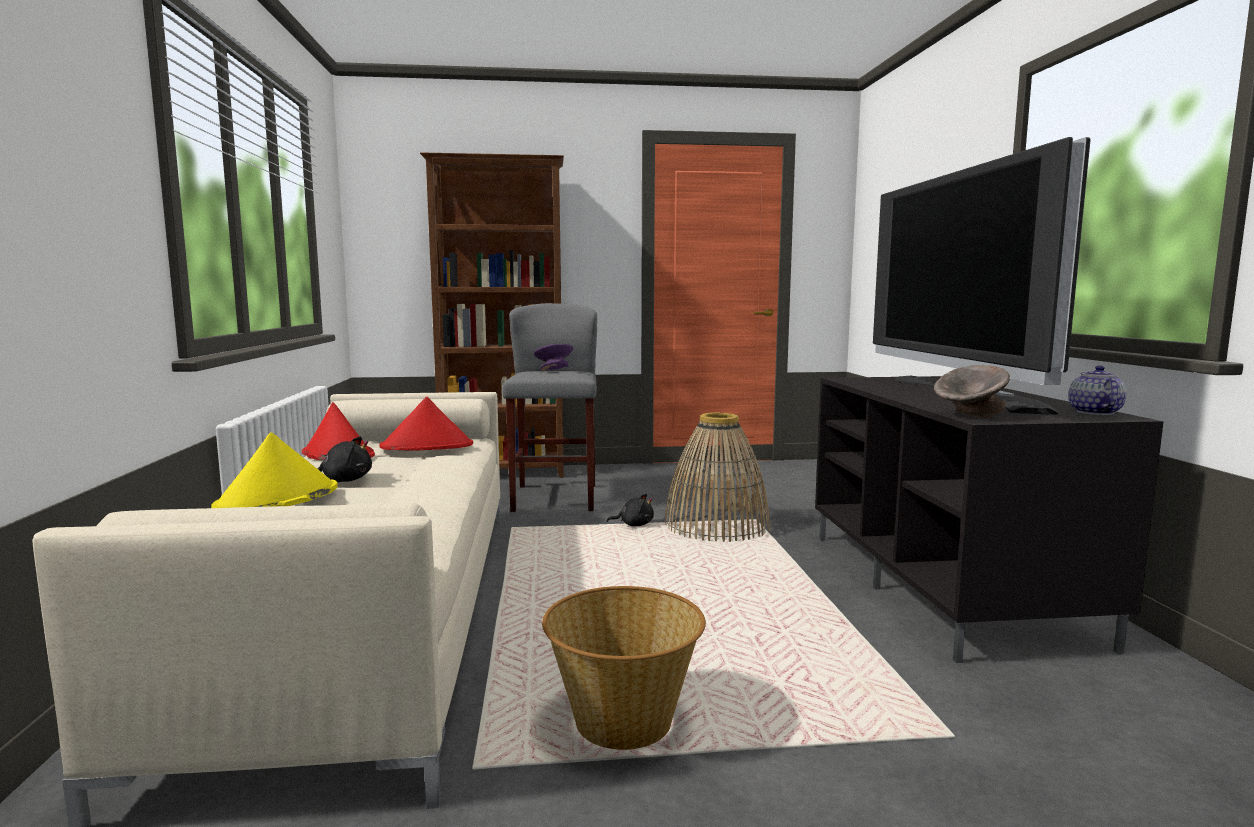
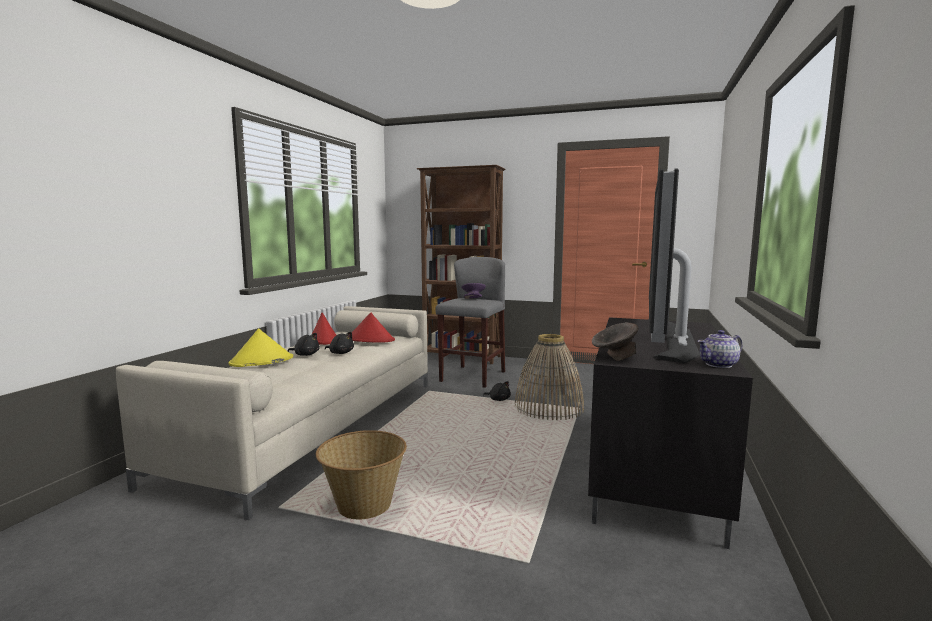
camera: 25 degrees right, 0 degrees up
(408, 471) = (340, 353): none -> black plush toy
(1094, 412) = (719, 364): teapot -> teapot turned 150 degrees counterclockwise

